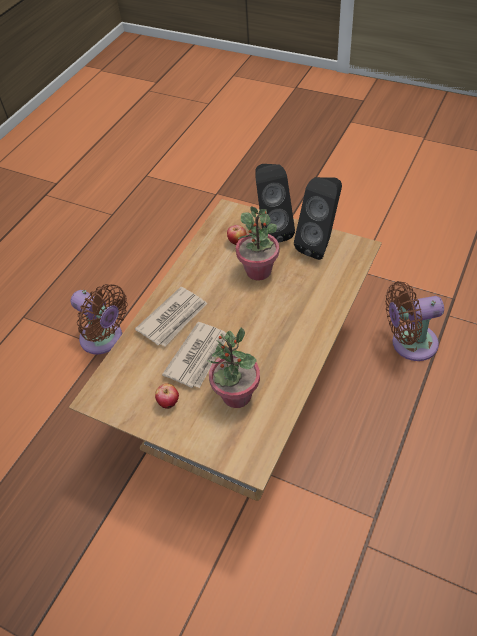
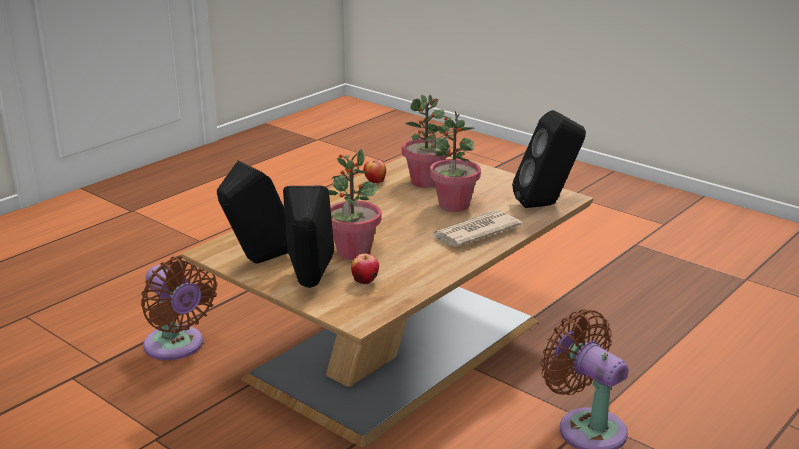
camera: 170 degrees left, 25 degrees down
(113, 379) = (547, 205): none -> black speaker
(169, 403) = (491, 186): apple -> apple (374, 182)
(199, 356) = (453, 205): newspaper -> potted plant
(409, 343) = (177, 347): brown fan -> brown fan turned 45 degrees clockwise

